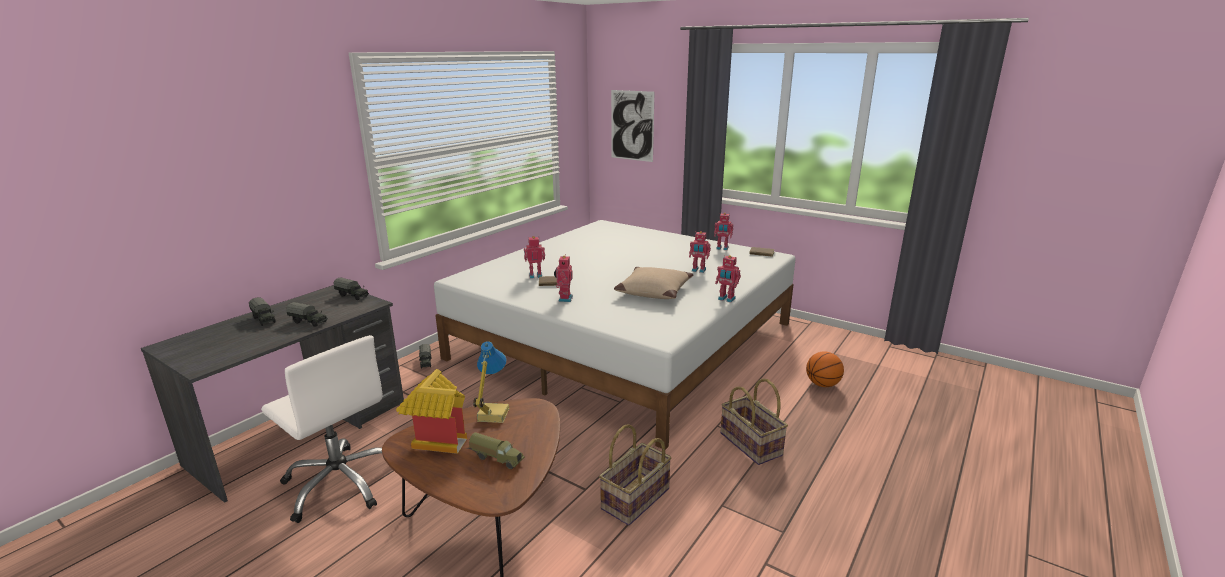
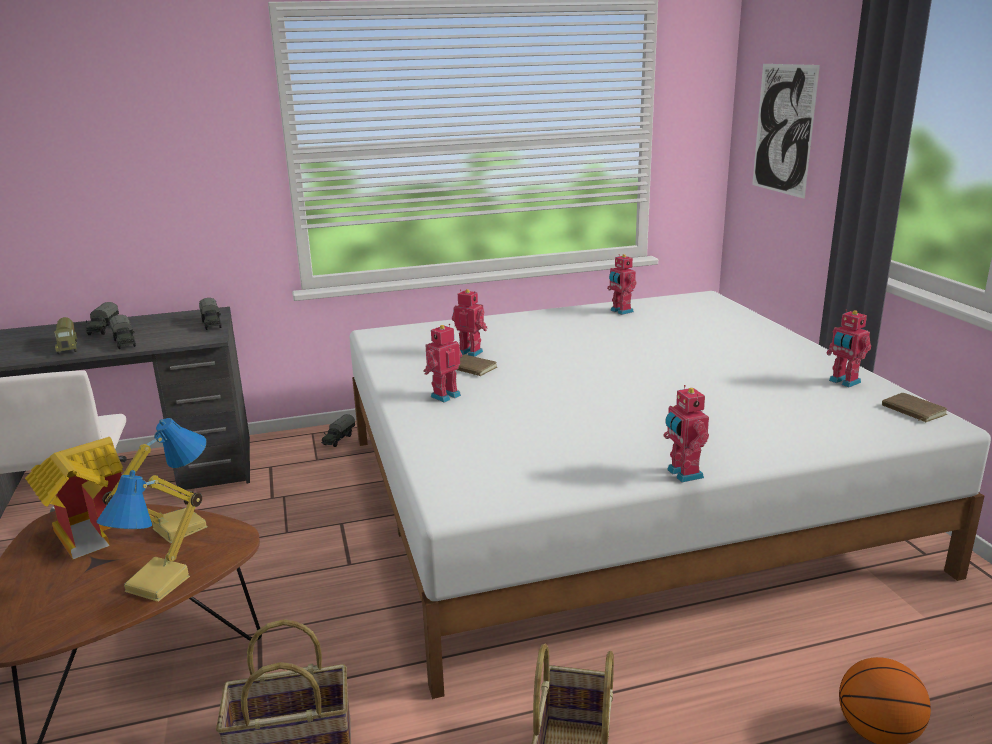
camera: 40 degrees right, 0 degrees up
(497, 458) = (90, 587): toy truck -> toy truck (68, 346)
(536, 439) = (160, 584): none -> table lamp
(653, 291) = (587, 422): beige pillow -> none
(698, 270) = (725, 409): toy robot -> toy robot (620, 311)

